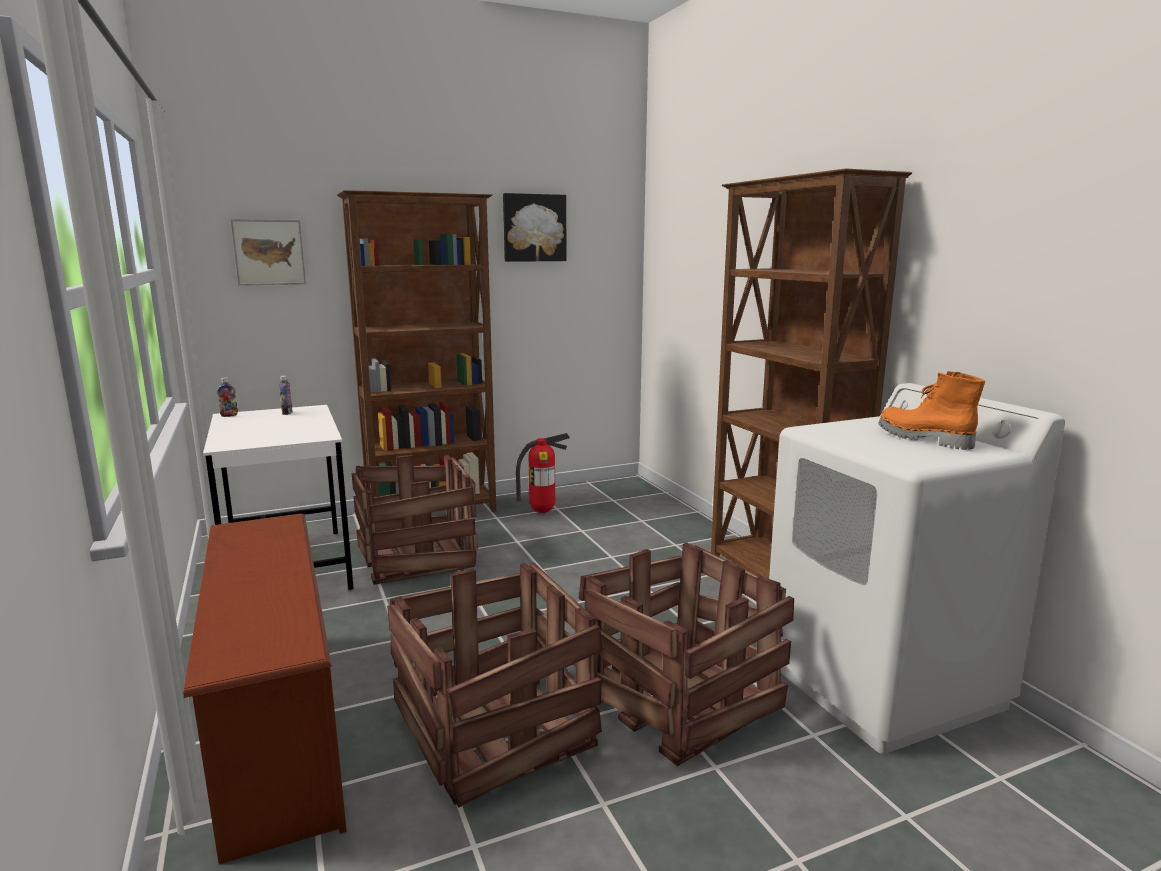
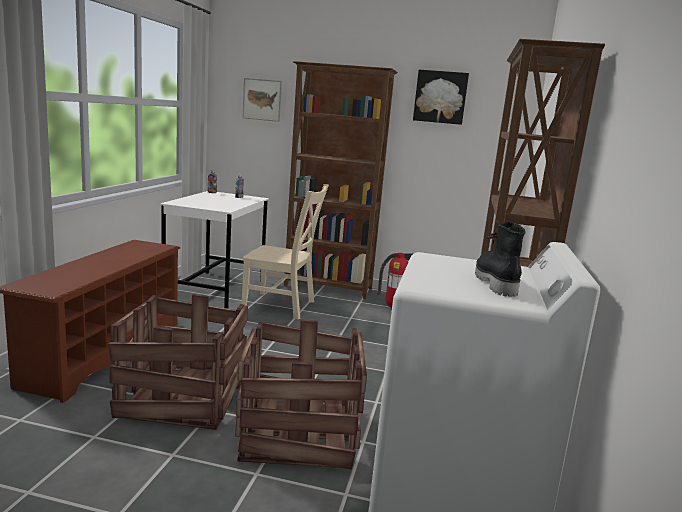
camera: 35 degrees right, 0 degrees up
(416, 557) = (282, 306): crate -> beige chair
(922, 439) = (494, 282): orange boot -> black boot

